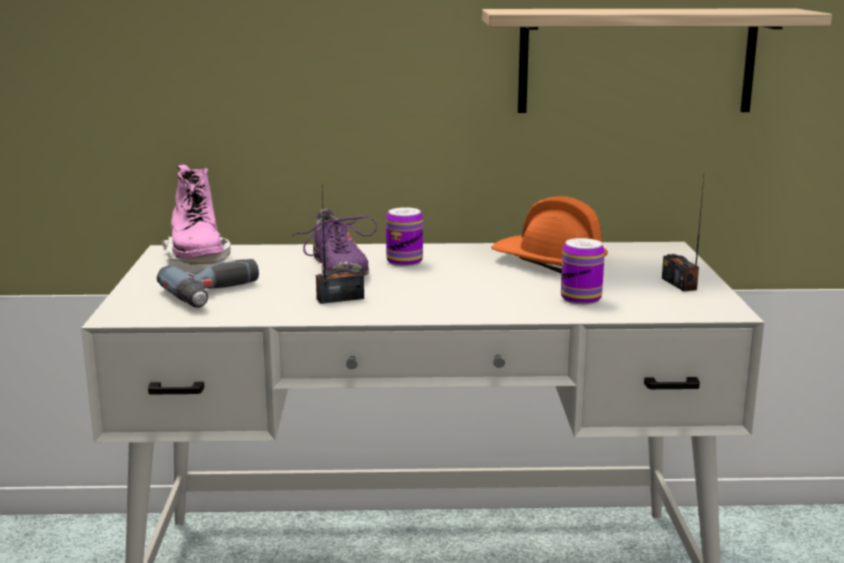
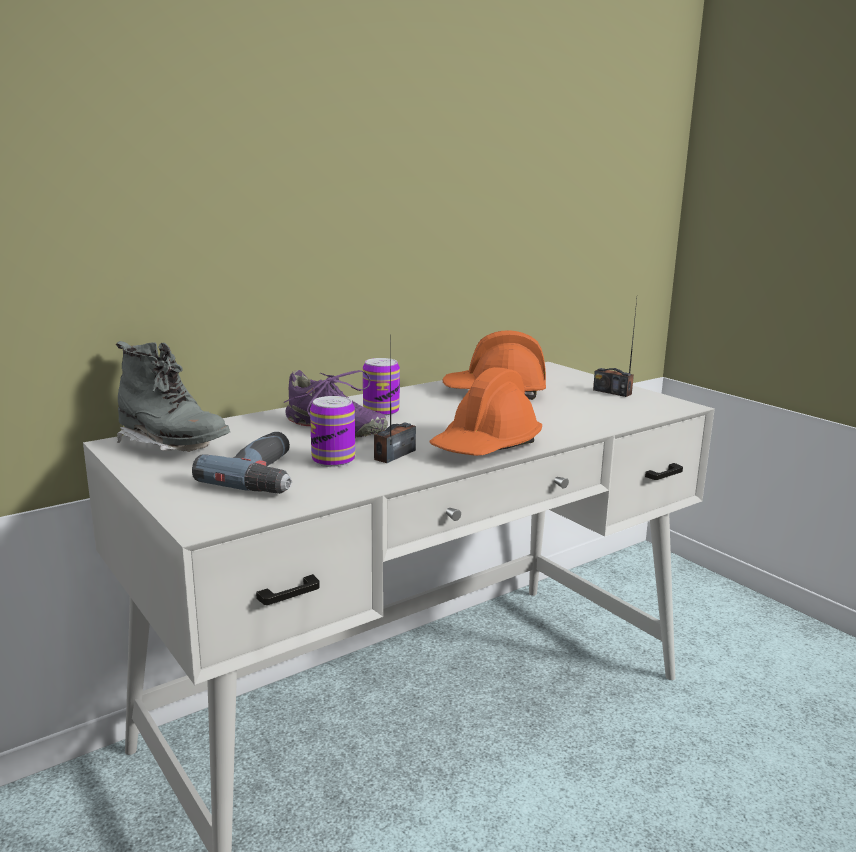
camera: 35 degrees left, 0 degrees up
(198, 259) = (173, 446): pink boot -> grey boot
(429, 308) = (486, 447): none -> orange hard hat
(581, 299) = (575, 415): can -> can (333, 460)
(636, 61) = (513, 209): shelf -> none

